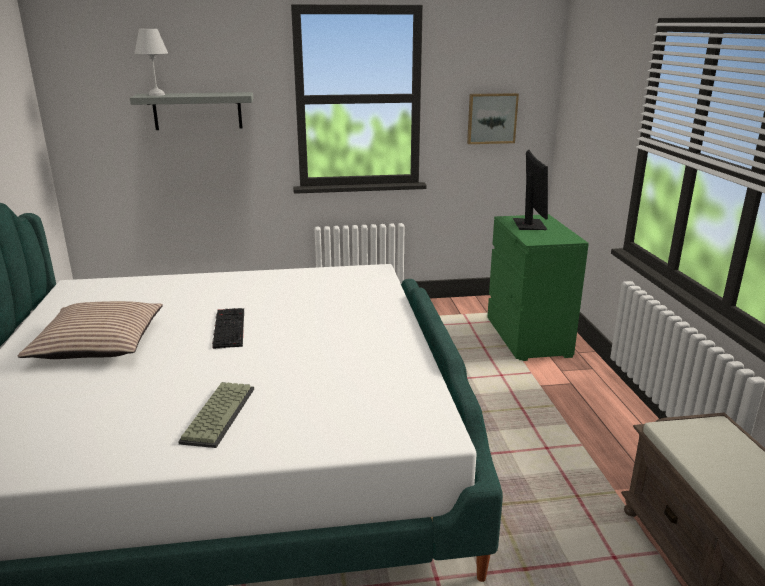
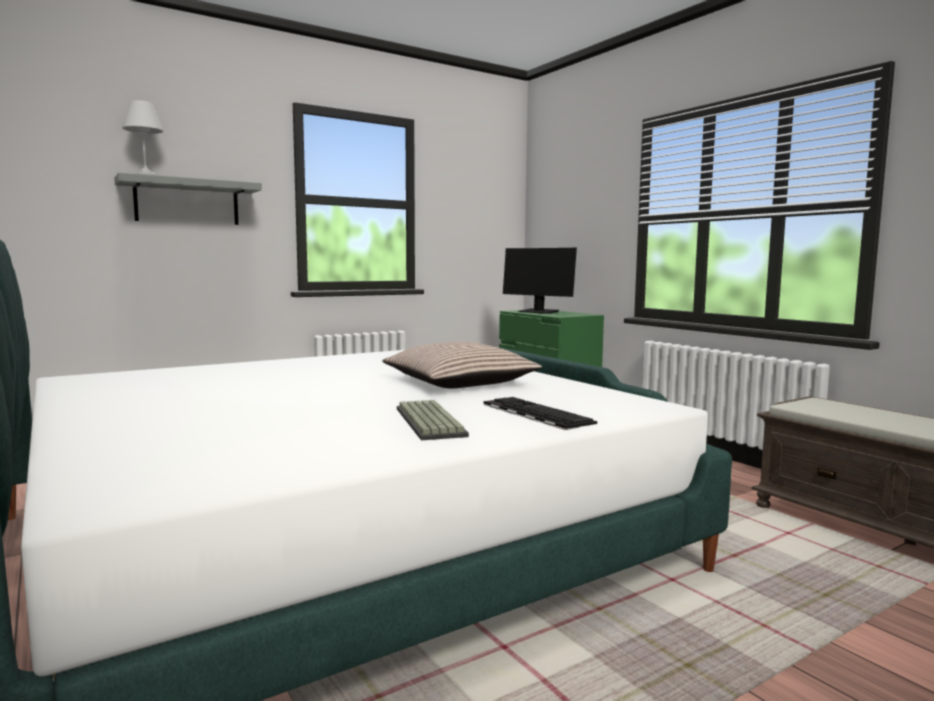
camera: 25 degrees left, 15 degrees down
(98, 344) = (184, 403): pillow -> pillow (459, 382)
(228, 328) = (332, 383): keyboard -> keyboard (534, 413)
(491, 118) = (474, 229): picture -> none
(529, 225) = (538, 312): monitor -> monitor turned 150 degrees clockwise

